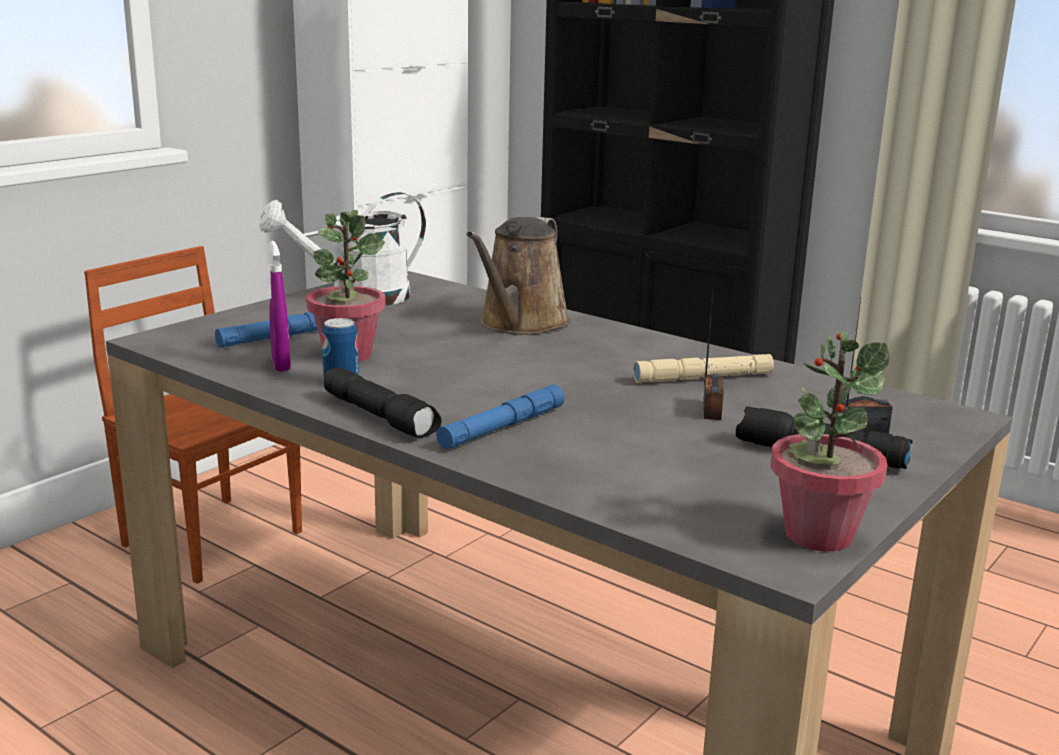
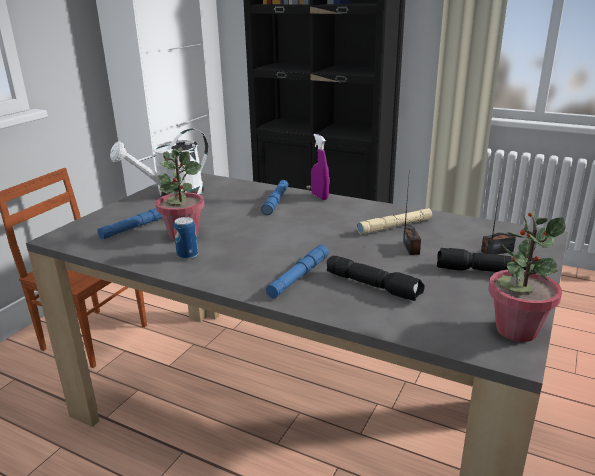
camera: 10 degrees left, 5 degrees up
(281, 365) = (145, 247): purple spray bottle -> purple spray bottle (319, 196)
(381, 417) = (222, 278): black flashlight -> black flashlight (373, 286)
(520, 324) = (276, 201): brown watering can -> blue flashlight

